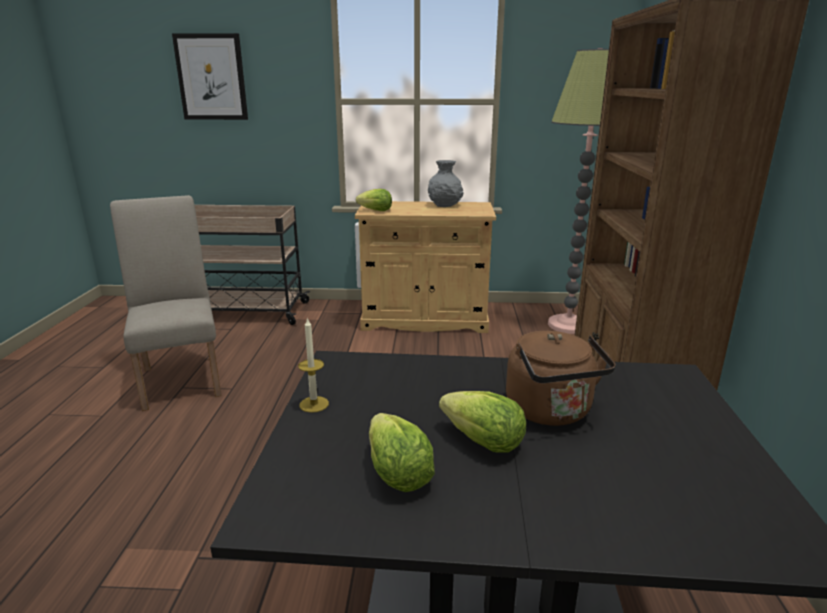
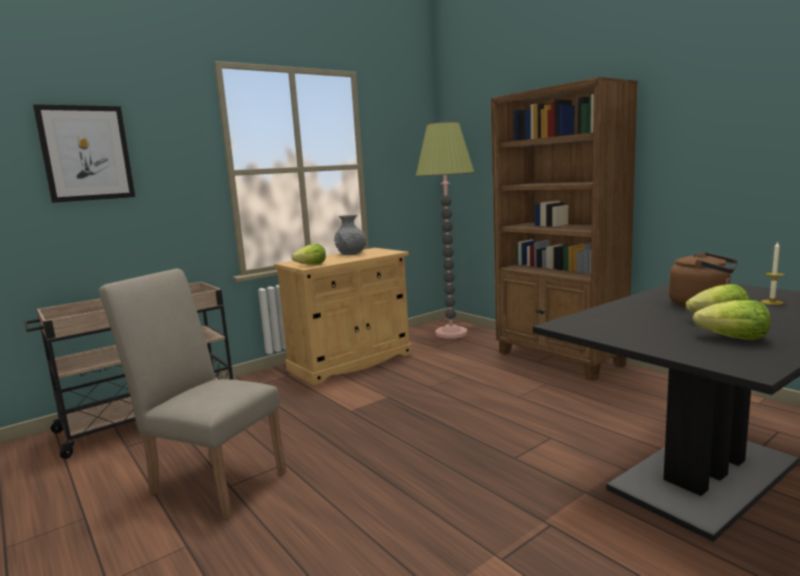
camera: 40 degrees left, 10 degrees down
(314, 404) = (618, 339): candle -> candle (772, 302)

